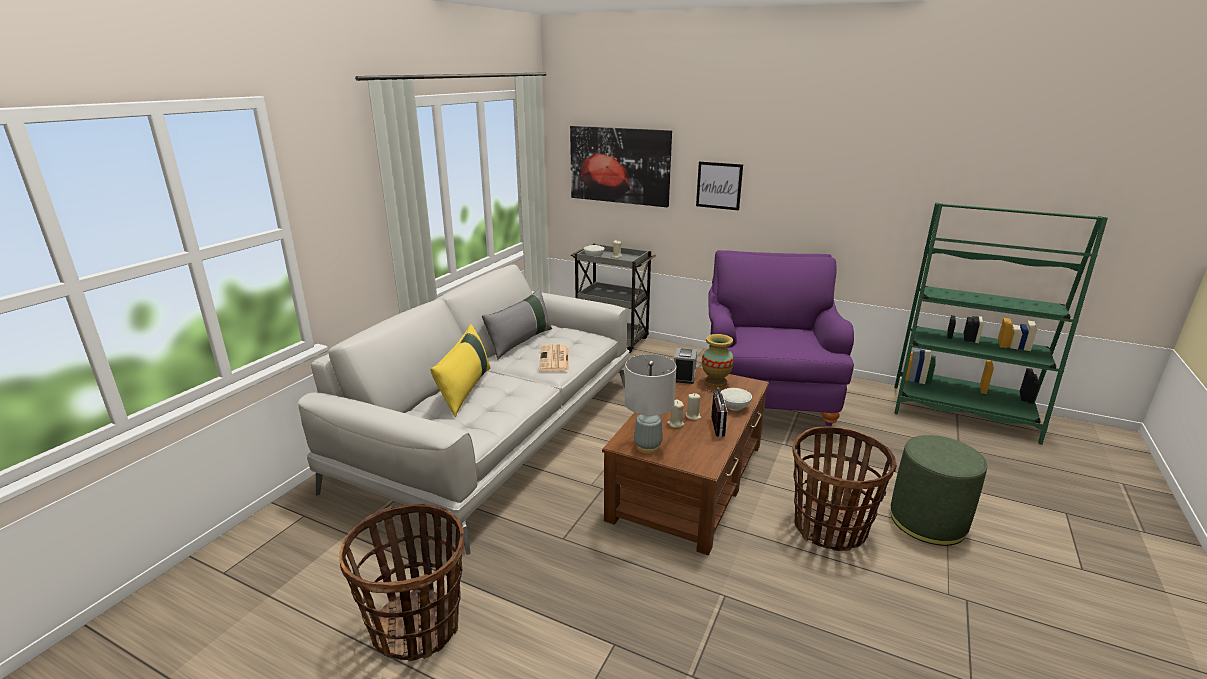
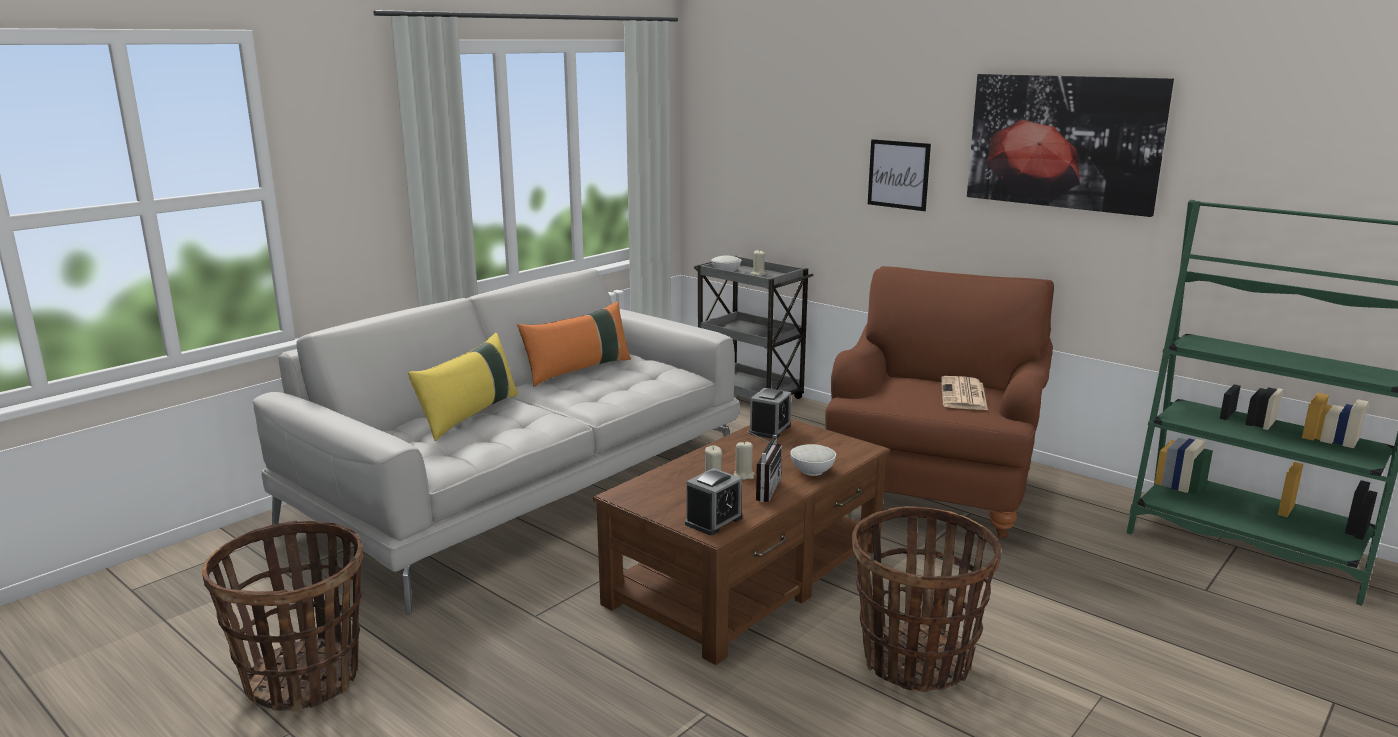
camera: 15 degrees right, 5 degrees down
(520, 342) = (578, 370): grey pillow -> orange pillow
(555, 359) = (607, 393): newspaper -> newspaper (964, 395)
(619, 165) = (770, 145): picture -> picture (1063, 142)
(647, 447) = (654, 501): grey table lamp -> none
(699, 457) = (713, 521): none -> alarm clock
(716, 382) = (809, 441): vase -> none
(766, 396) = (933, 487): purple armchair -> brown armchair
(927, 521) = (1080, 676): green ottoman -> none

